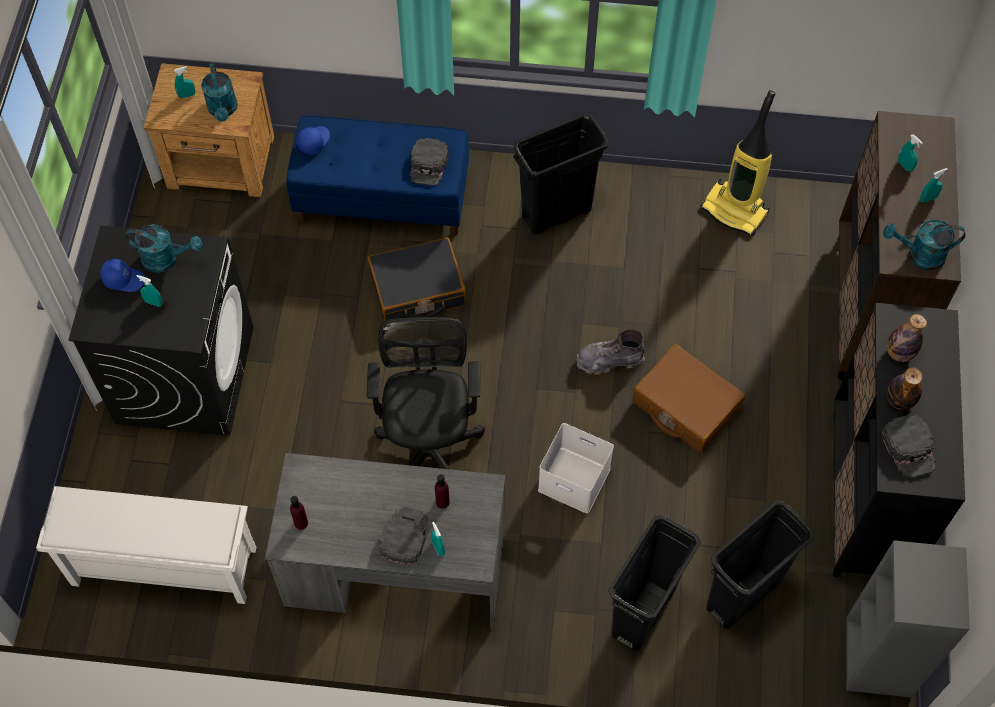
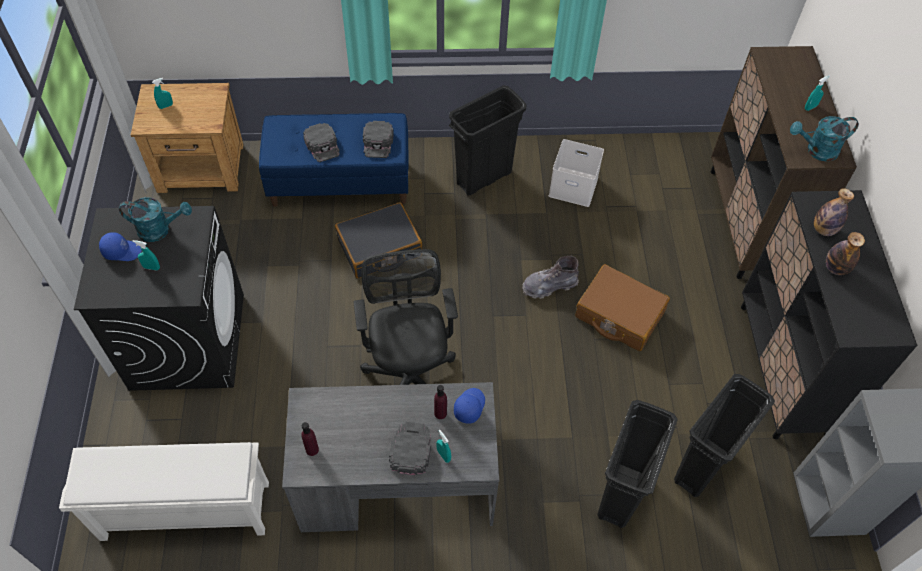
camera: 10 degrees left, 5 degrees down
(223, 110) = (198, 114): turquoise watering can -> none
(313, 141) = (278, 134): blue cap -> blue cap (469, 406)
(575, 479) = (540, 386): white storage box -> white storage box (574, 186)
(735, 210) = (625, 160): vacuum cleaner -> none
(905, 166) = (784, 85): turquoise spray bottle -> none
(909, 448) = (856, 307): black cap -> black cap (322, 145)

